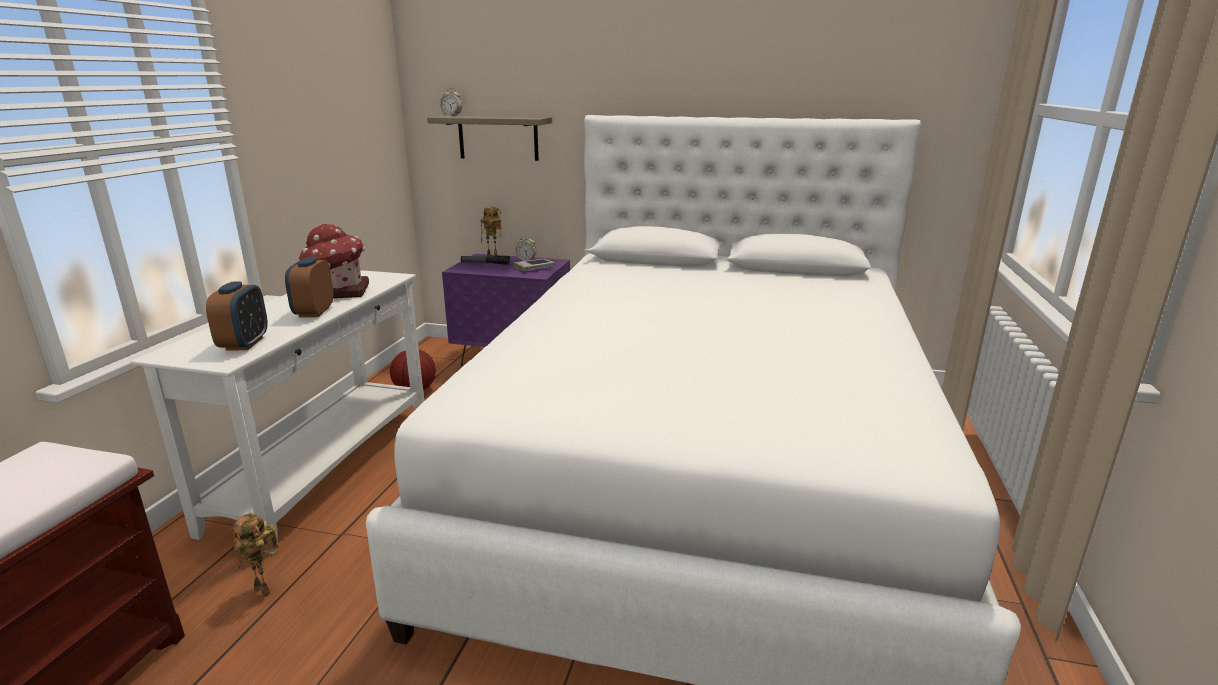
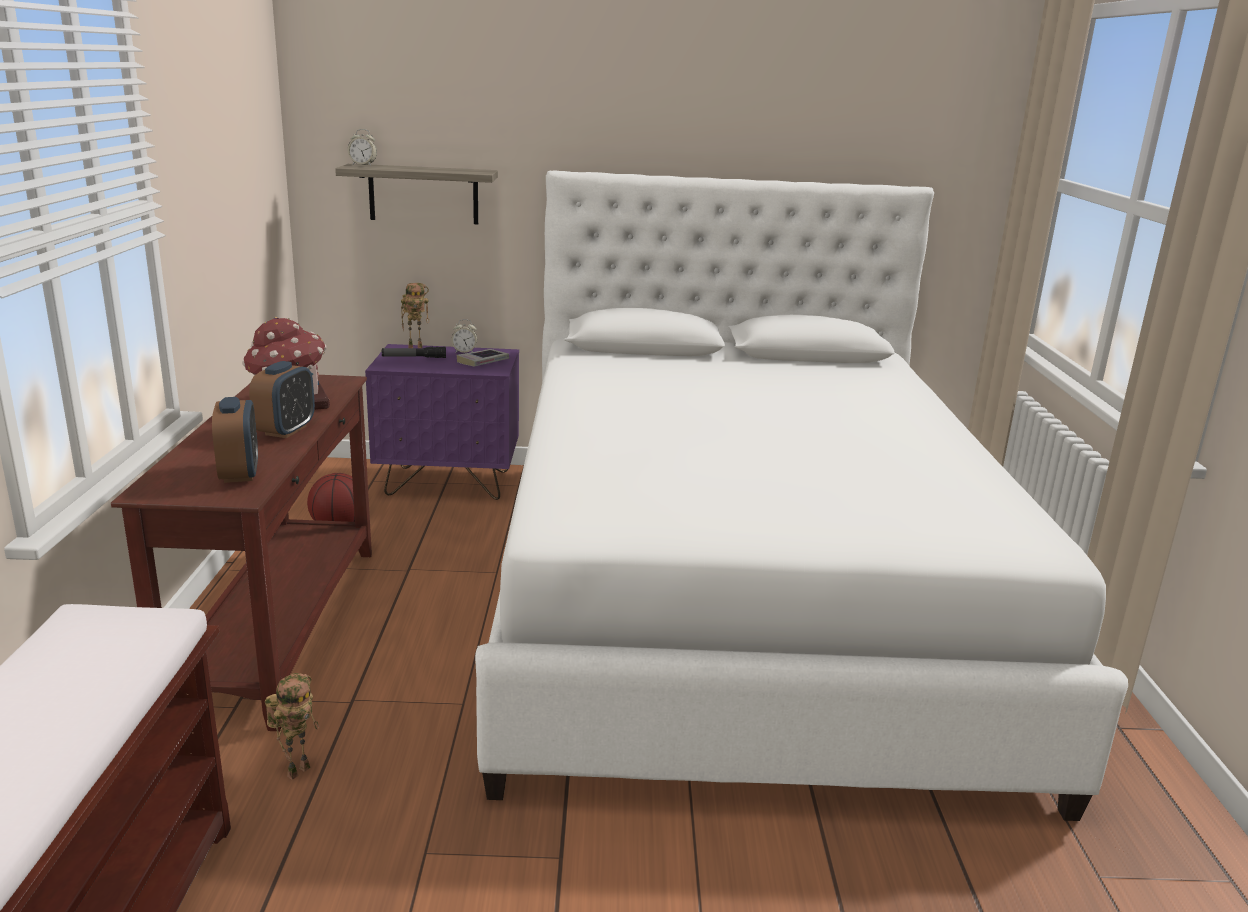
camera: 15 degrees left, 0 degrees up
(265, 590) = (298, 770): toy robot -> toy robot turned 75 degrees counterclockwise
(314, 312) = (286, 430): alarm clock -> alarm clock turned 150 degrees counterclockwise
(326, 465) = (279, 627): white console table -> brown console table

